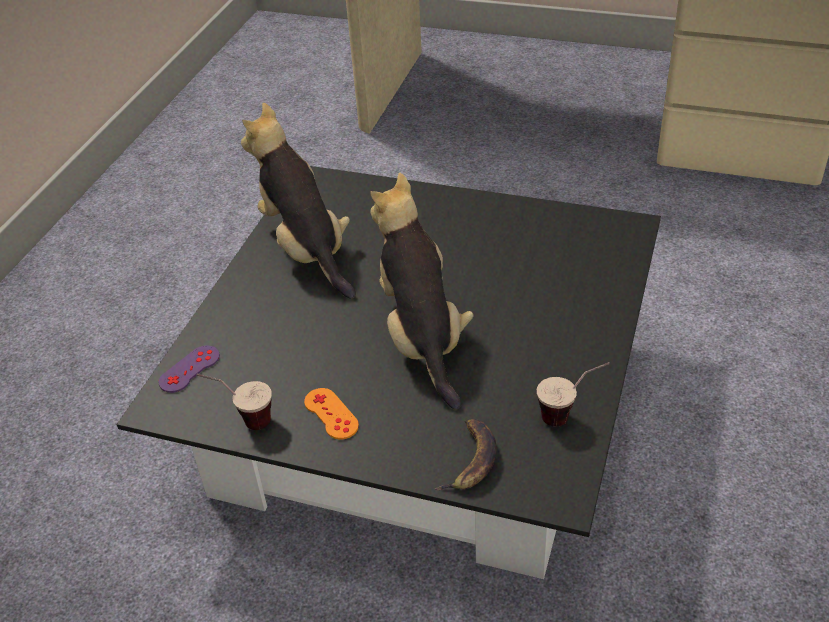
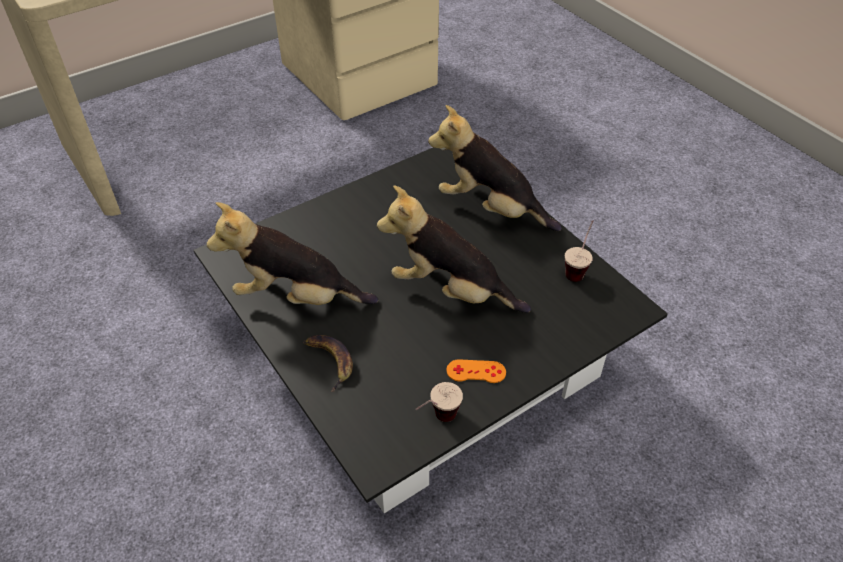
camera: 55 degrees left, 5 degrees up
(189, 369) = (353, 426): purple game controller -> none
(470, 459) = (574, 329): banana -> banana (329, 361)
(578, 299) = (491, 209): none -> plush toy

